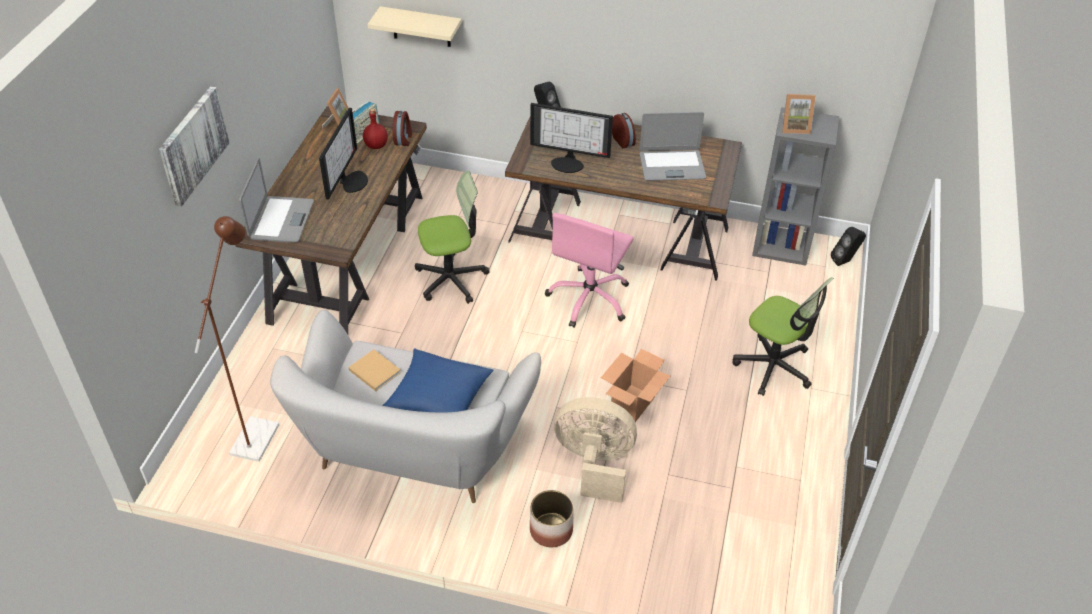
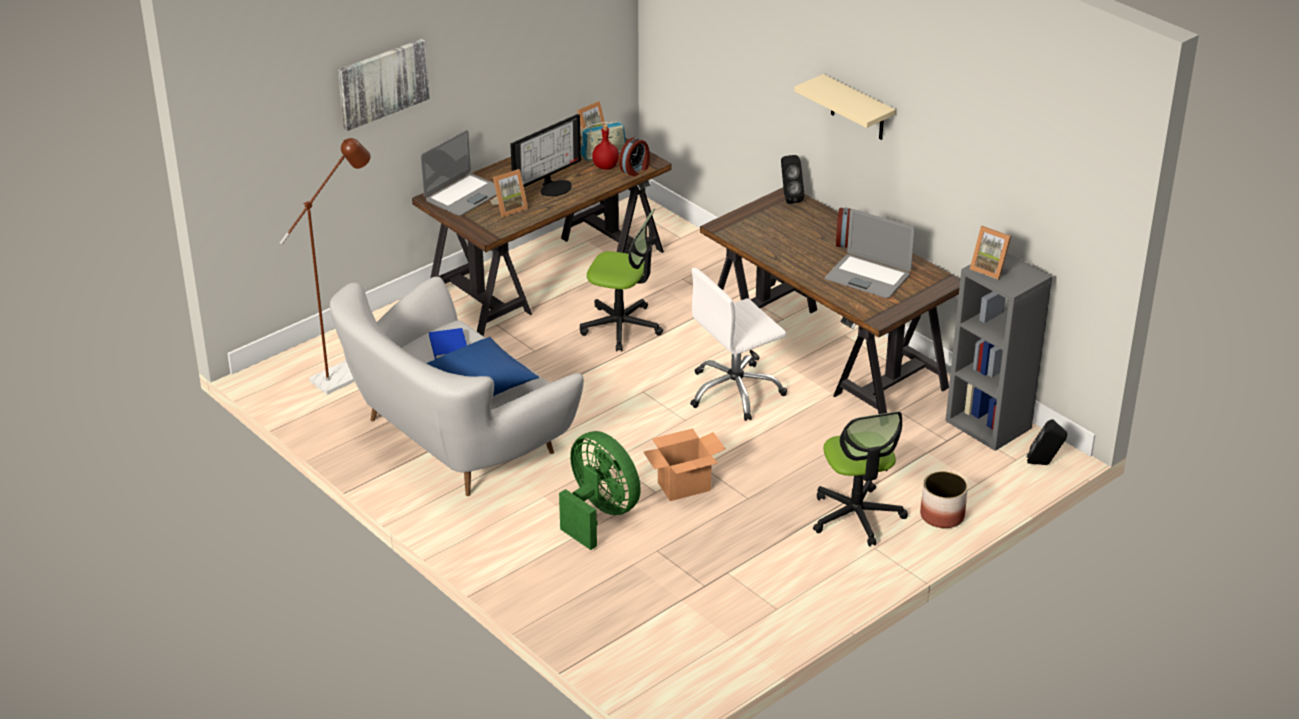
camera: 35 degrees right, 10 degrees down
(332, 217) = (509, 208): none -> picture frame
(373, 370) = (448, 344): beige book -> blue book
(421, 27) = (703, 65): beige shelf -> beige shelf (857, 109)
(550, 530) = (510, 542): planter -> planter (941, 515)
(568, 163) = (768, 240): monitor -> none
(589, 299) = (735, 392): pink office chair -> white office chair
(594, 464) = (599, 514): beige fan -> green fan

